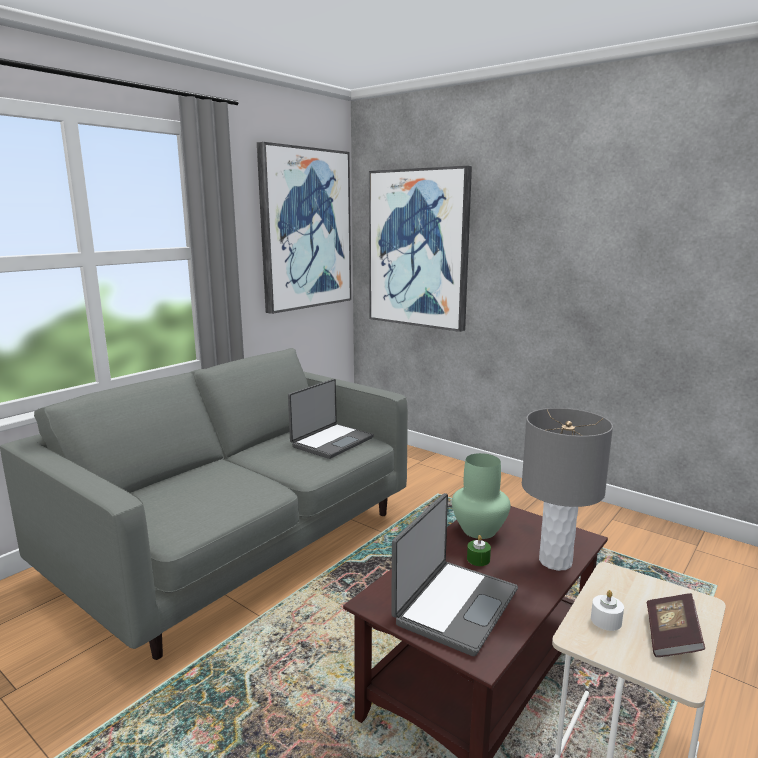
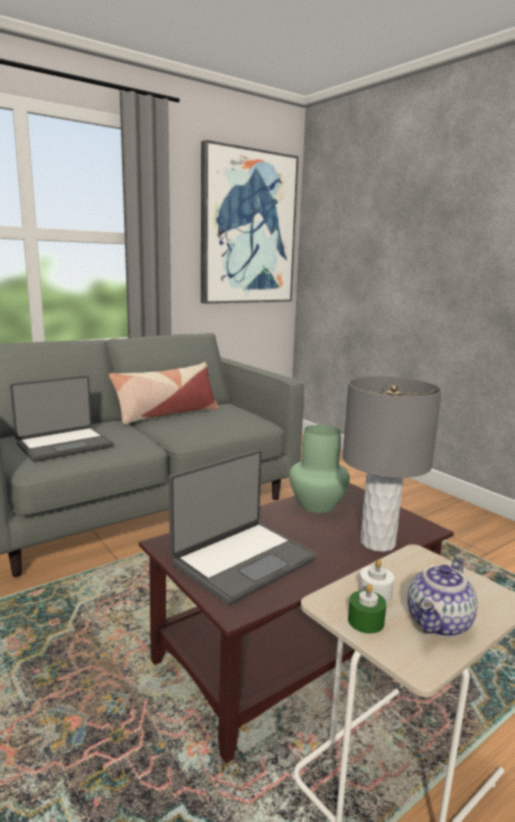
camera: 15 degrees right, 0 degrees up
(266, 444) = (167, 414): none -> pillow
(331, 442) = (226, 418): laptop -> laptop (64, 445)
(418, 249) = (354, 250): picture -> none
(478, 559) = (297, 528): green candle -> green candle (365, 621)
(671, 638) = (440, 624): book -> teapot

